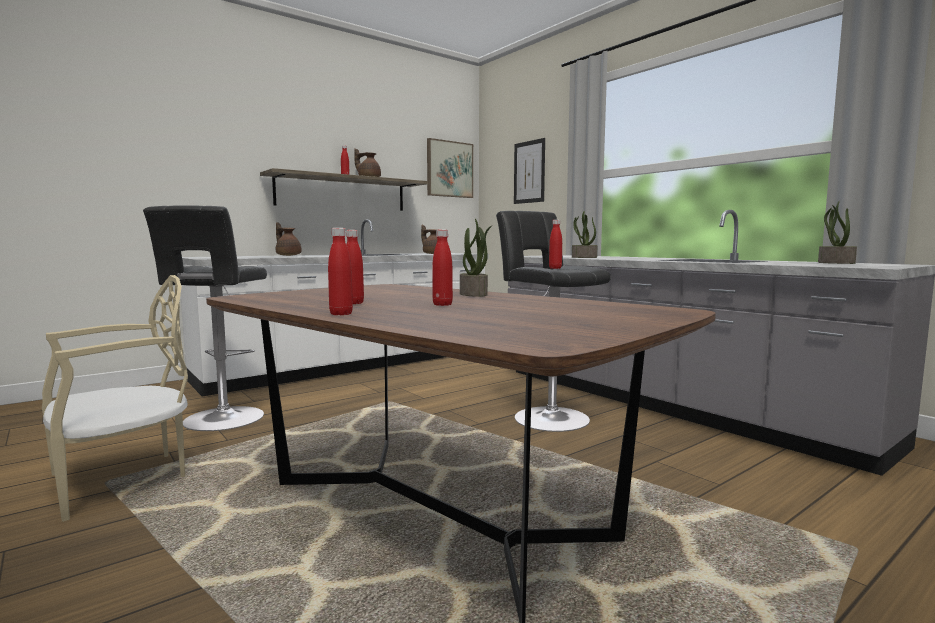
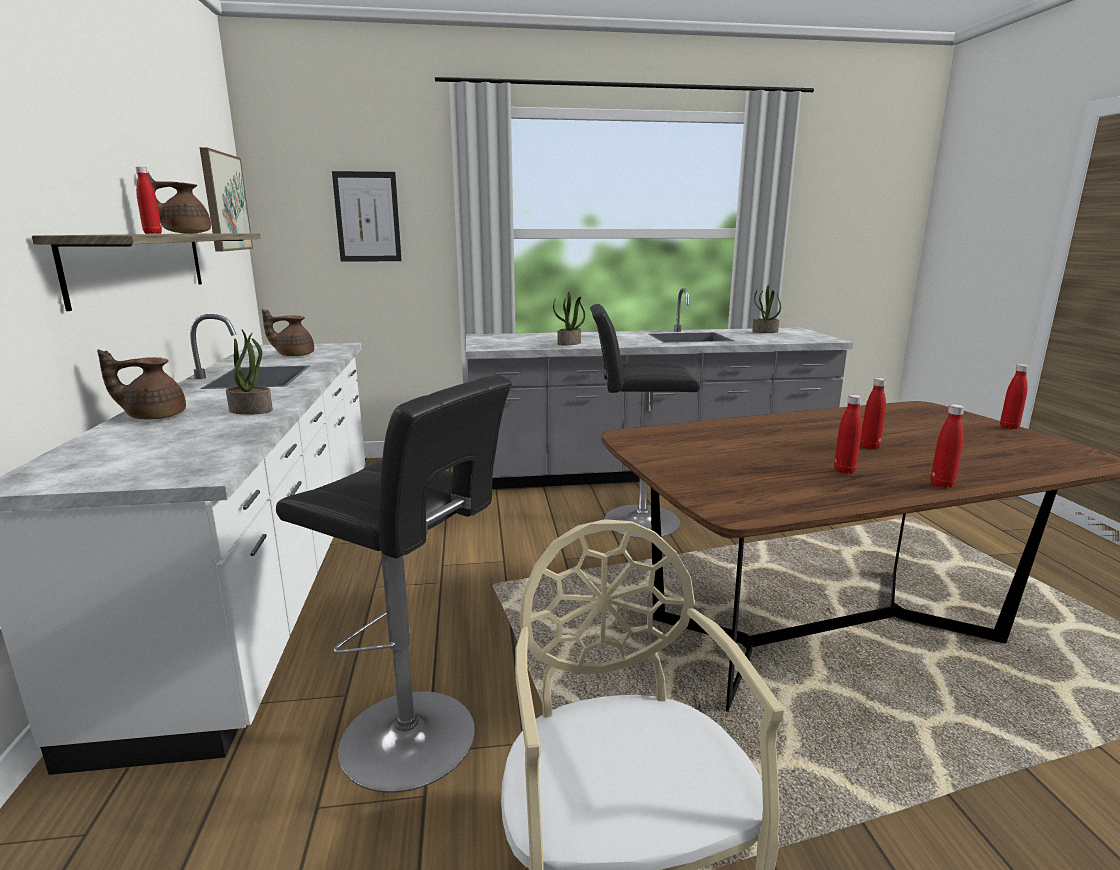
camera: 60 degrees left, 10 degrees up
(474, 294) = (776, 425): potted plant -> potted plant (252, 410)
(555, 268) = (663, 371): red bottle -> red bottle (1009, 427)

